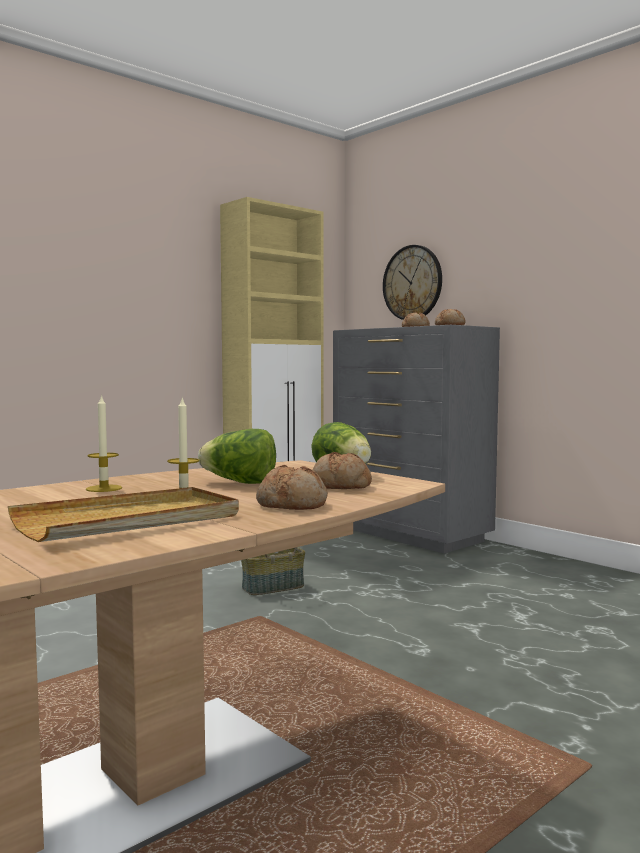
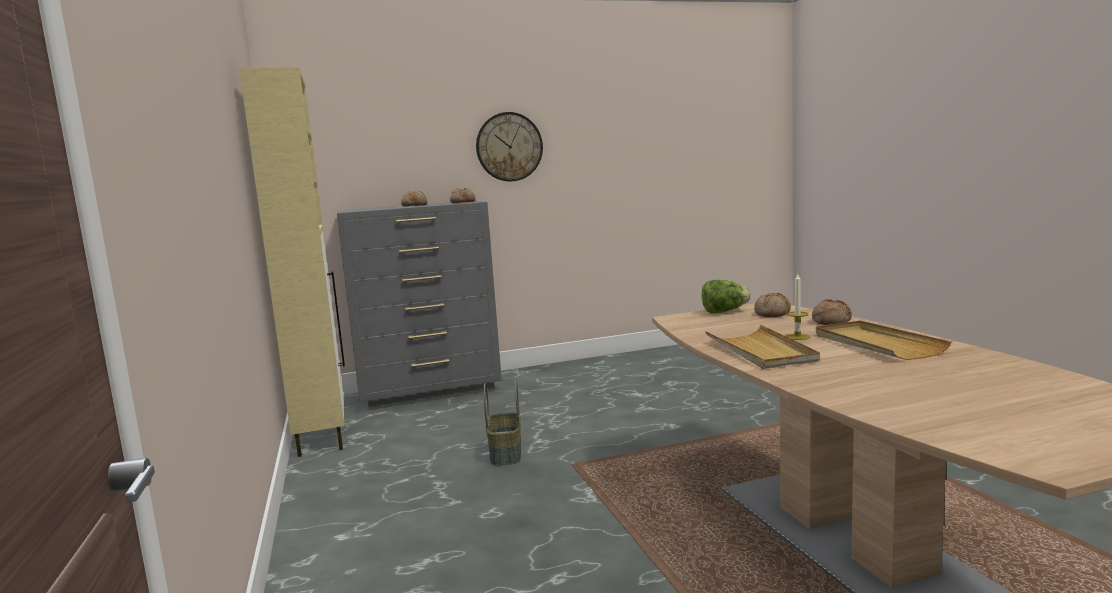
camera: 65 degrees left, 5 degrees up
(104, 488) = (760, 351): candle -> beige tray
(240, 483) = (751, 328): lettuce -> none
(412, 283) = (370, 161): wall clock -> wall clock (509, 147)

